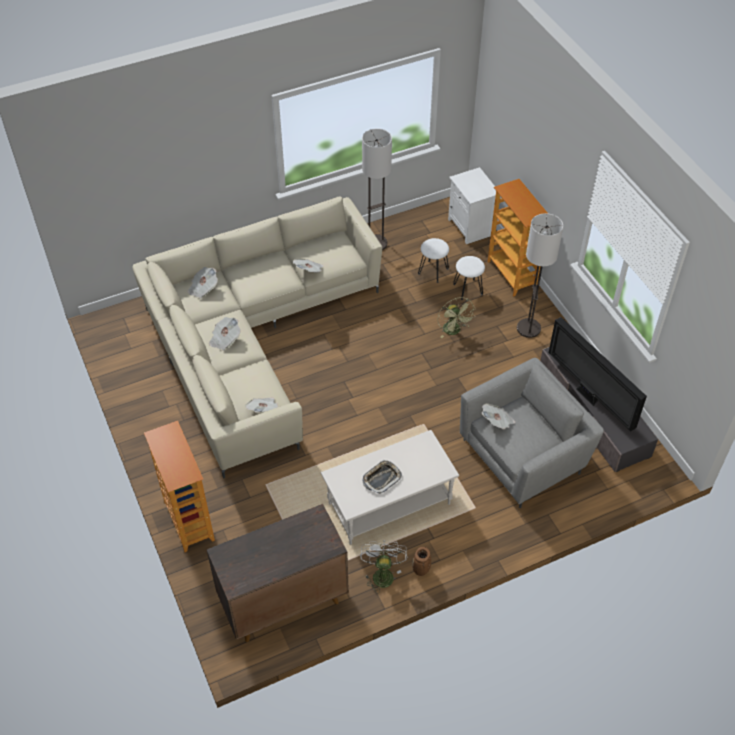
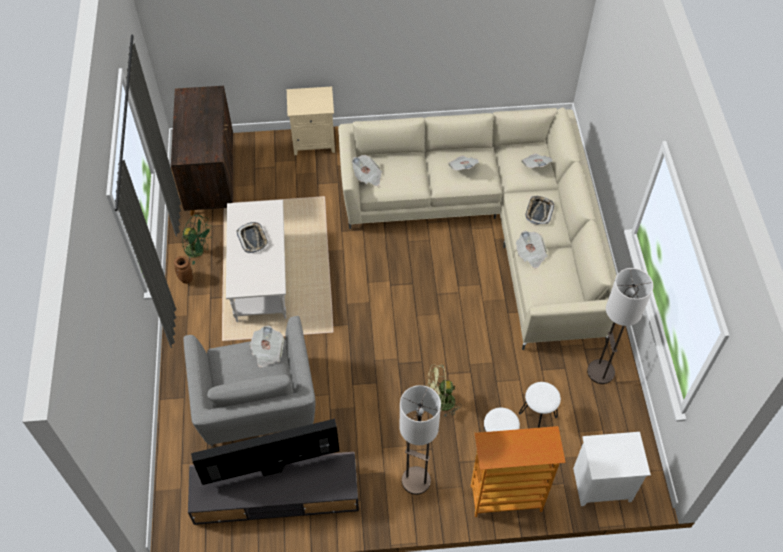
camera: 110 degrees right, 5 degrees up
(188, 521) = (314, 141): bookcase -> beige nightstand
(258, 275) = (539, 212): none -> tray
(382, 573) = (198, 251): white fan -> green fan

